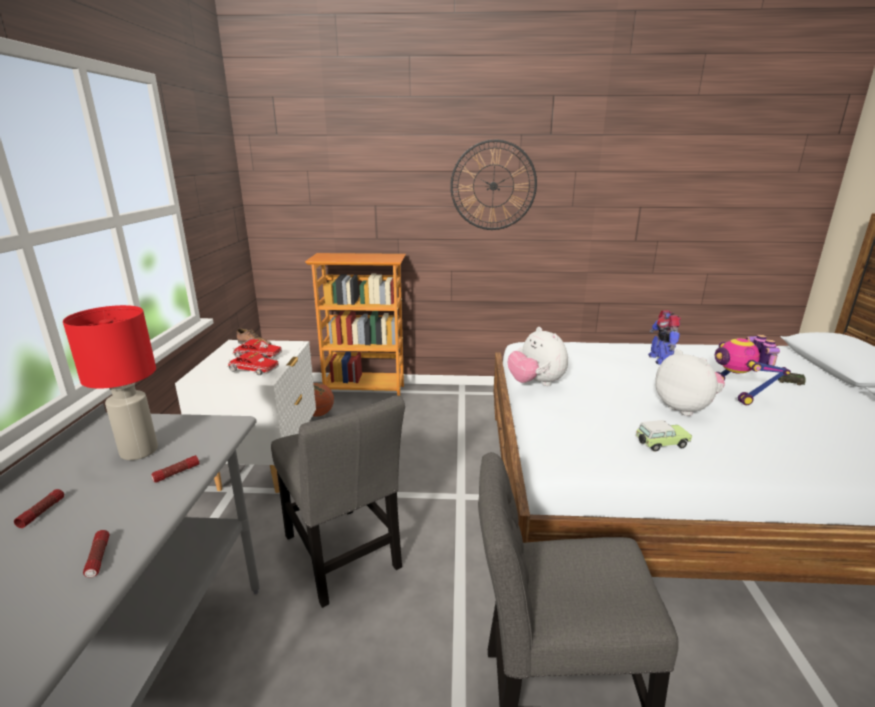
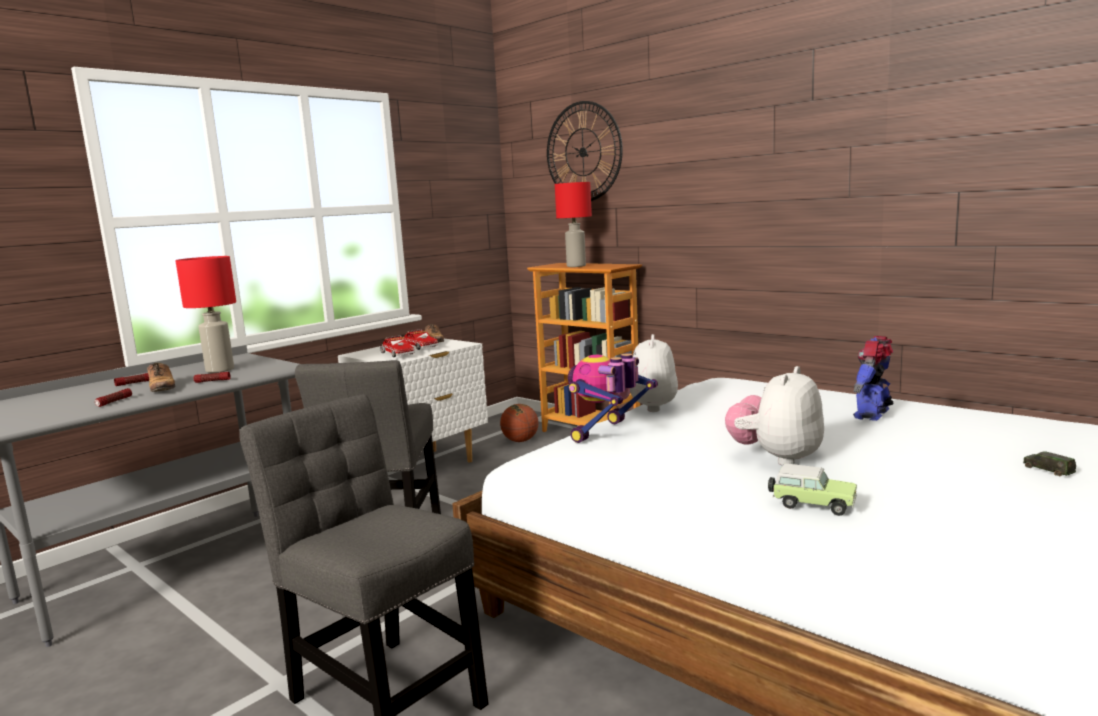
camera: 40 degrees right, 10 degrees down
(122, 507) = (162, 388): none -> shoe
(352, 258) = (575, 266): none -> red table lamp
(493, 186) = (740, 175): wall clock -> wall clock (583, 152)
(660, 444) = (656, 474): toy car -> toy car (811, 505)
(685, 408) = (776, 458): plush toy -> plush toy turned 150 degrees counterclockwise
(738, 392) = (904, 460): toy robot -> toy robot (607, 433)

